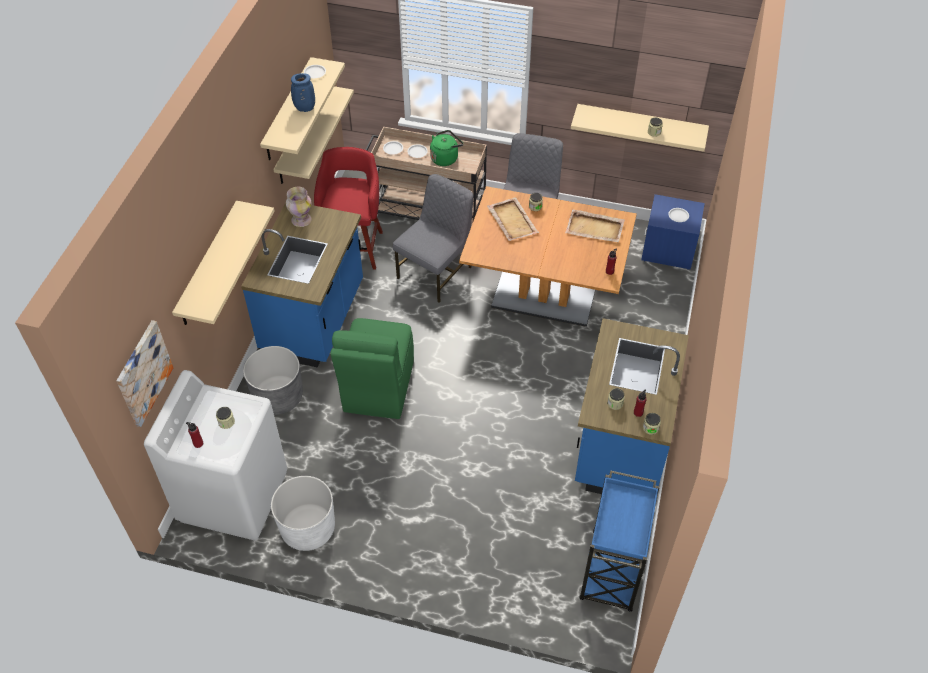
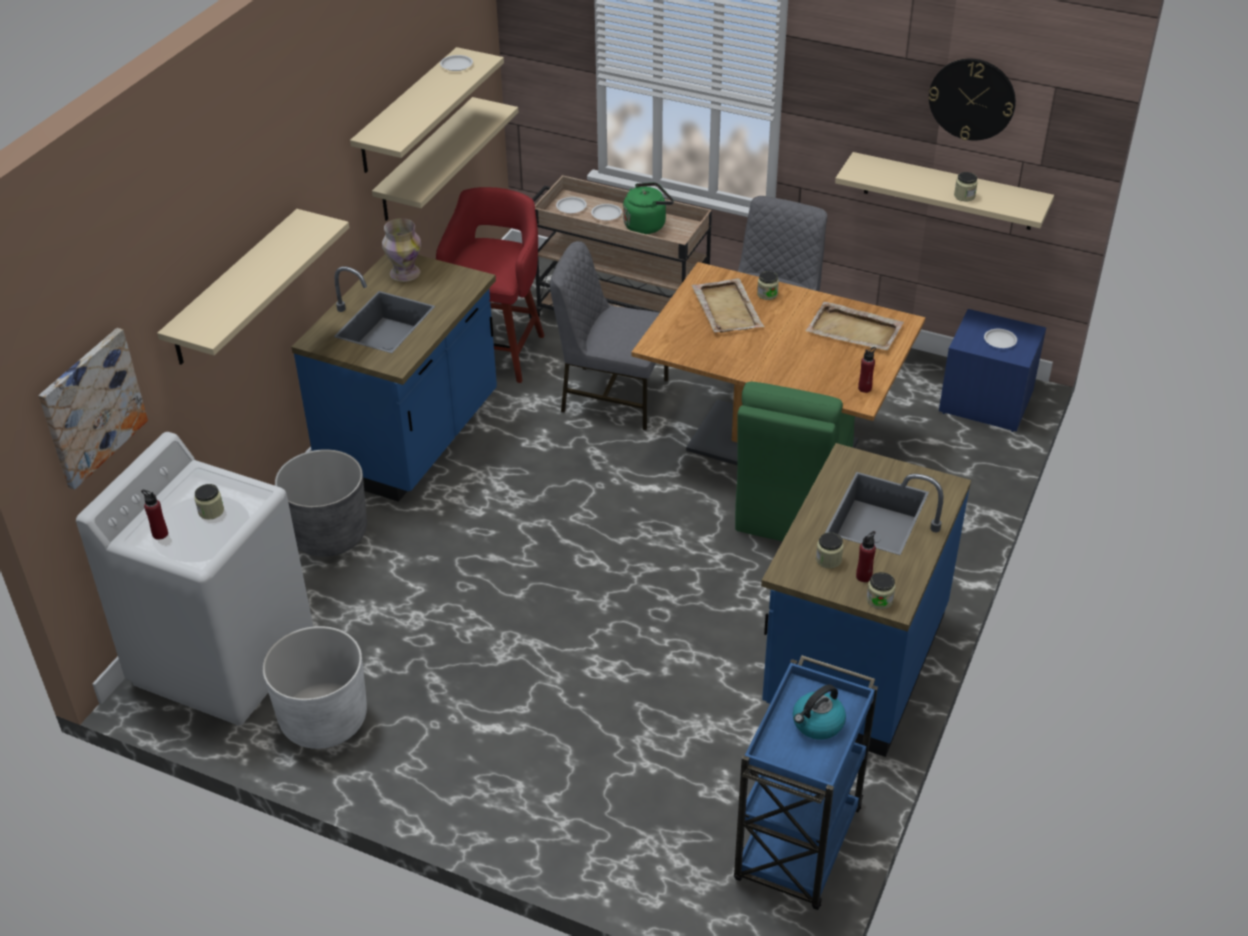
camera: 10 degrees right, 10 degrees down
(304, 108) = (428, 104): blue vase -> none
(378, 388) = (483, 539): green chair -> green chair (790, 506)
(436, 272) = (612, 396): grey chair -> grey chair turned 120 degrees counterclockwise
(628, 515) = (817, 724): none -> kettle
(656, 71) = (972, 99): none -> wall clock

